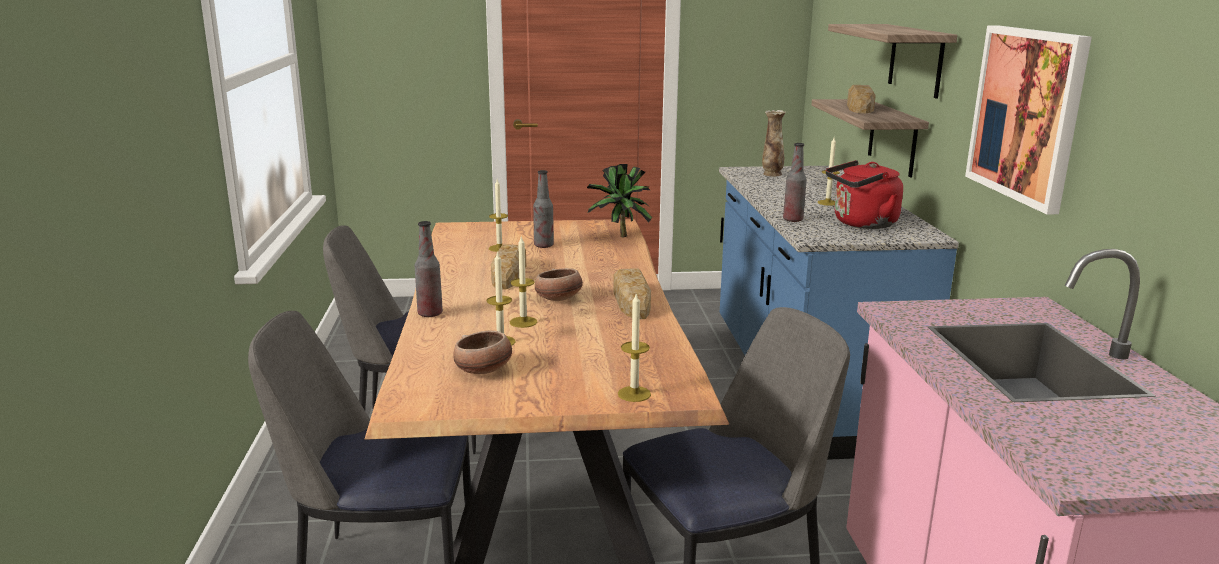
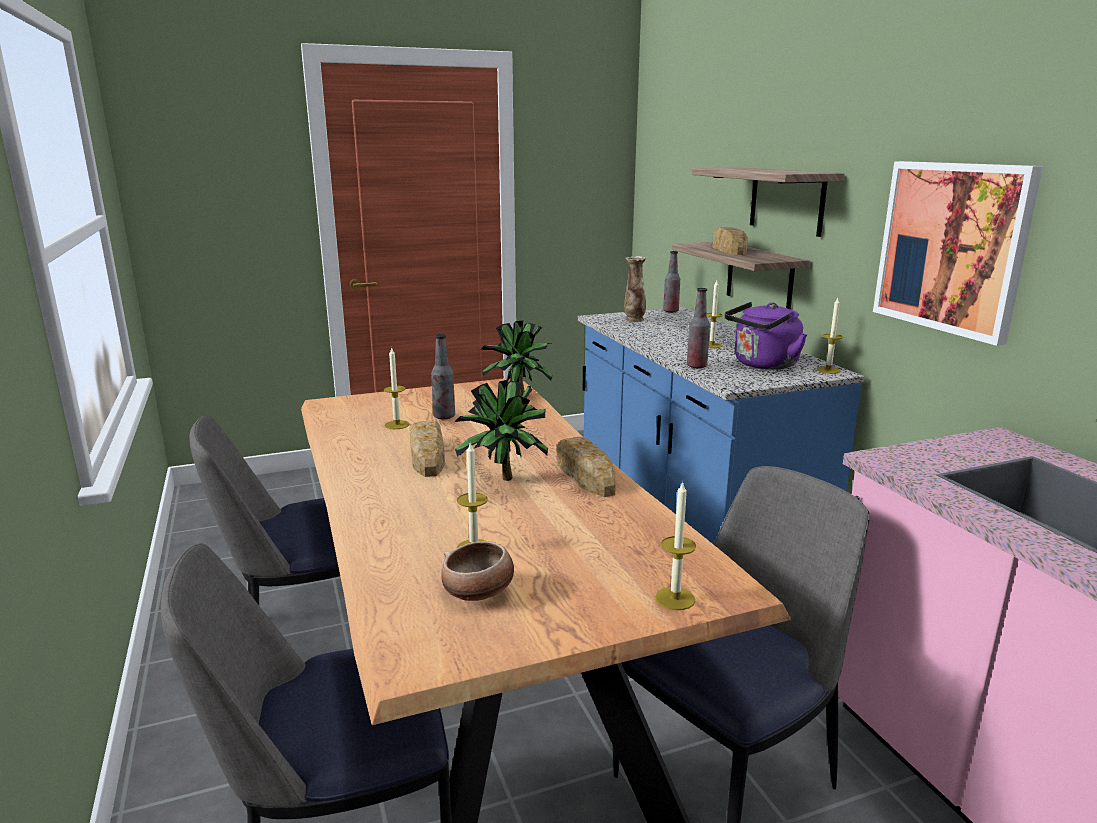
camera: 15 degrees left, 0 degrees up
(430, 314) = (365, 520): bottle -> bottle (670, 311)
(523, 322) = (483, 517): candle -> candle (828, 370)
(558, 299) = (504, 481): bowl -> potted plant
(861, 224) = (763, 365): red kettle -> purple kettle

